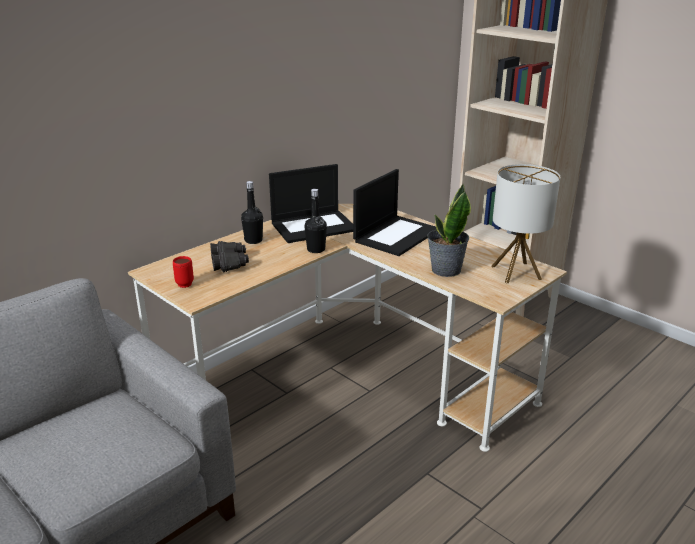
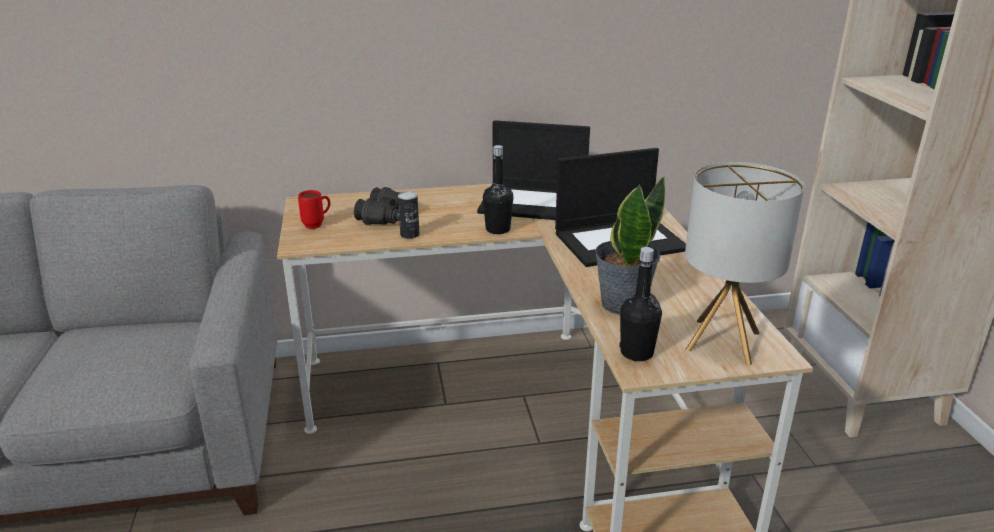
camera: 35 degrees right, 0 degrees up
(253, 240) = (446, 200): black bottle -> black bottle (636, 353)
(264, 270) = (409, 235): none -> can

